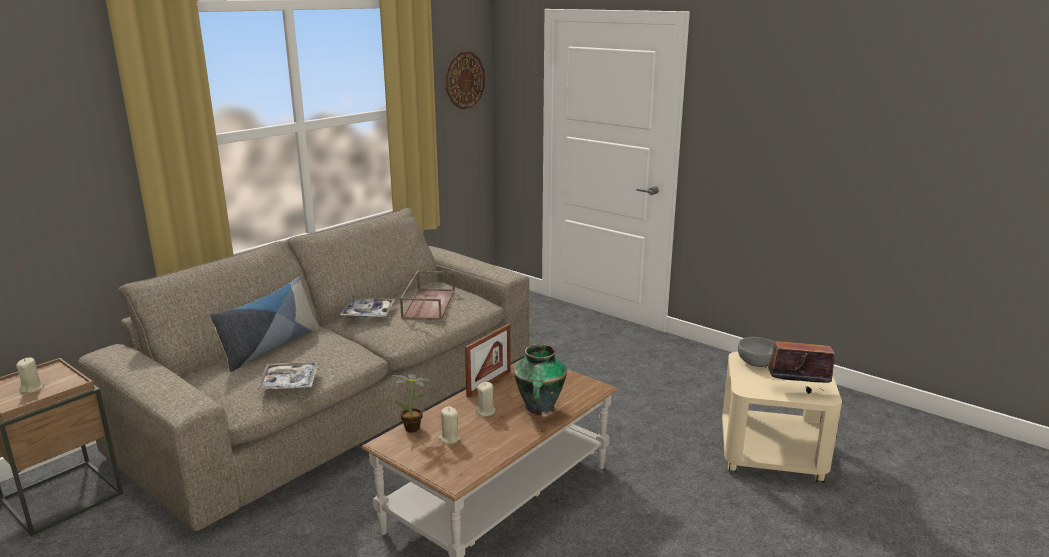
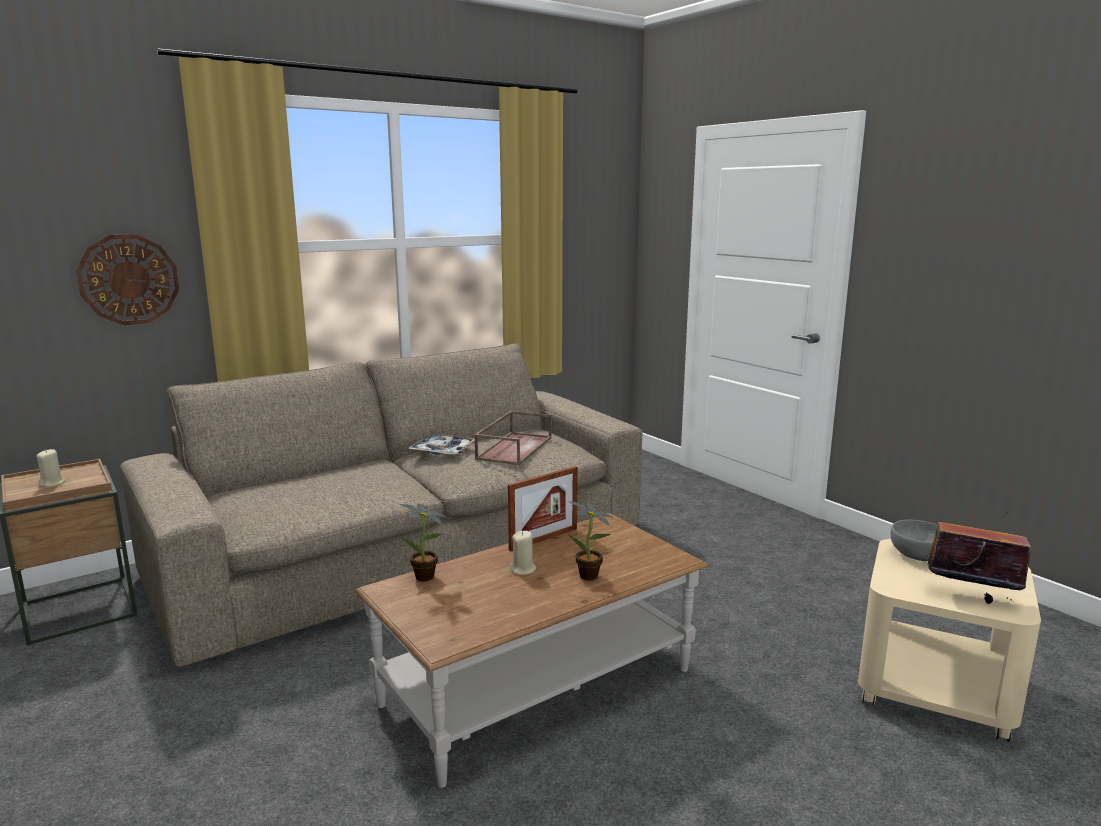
camera: 15 degrees right, 5 degrees down
(270, 347) = (320, 474): pillow -> none
(289, 382) = (314, 510): tray -> none
(449, 438) = (462, 594): beige candle -> none
(464, 80) = (603, 211): wall clock -> wall clock (129, 279)
(539, 411) = (591, 577): vase -> potted plant

